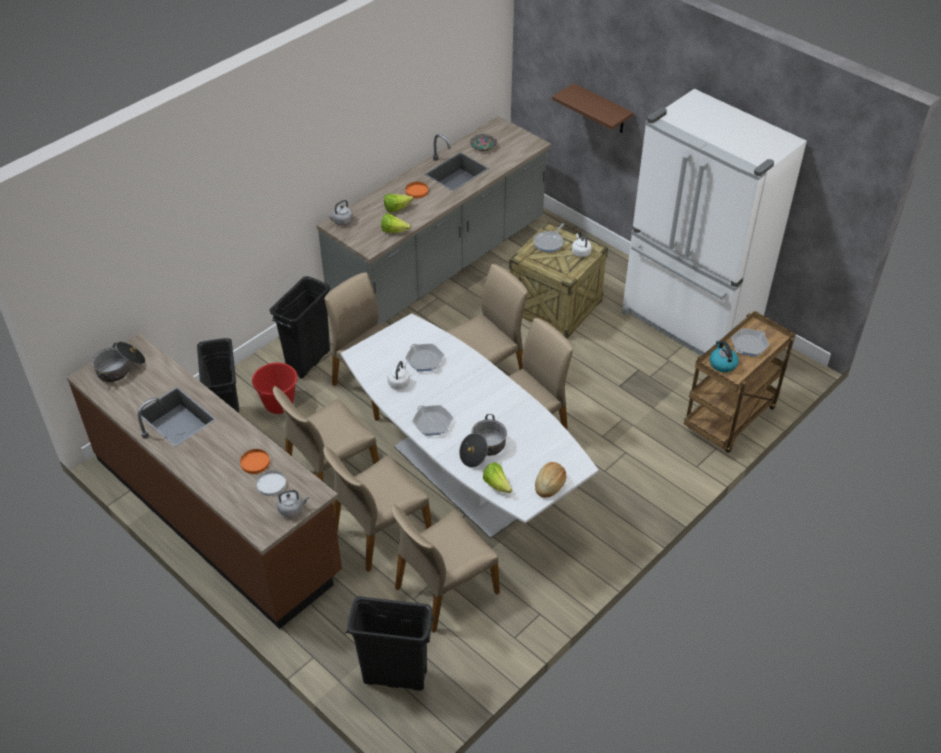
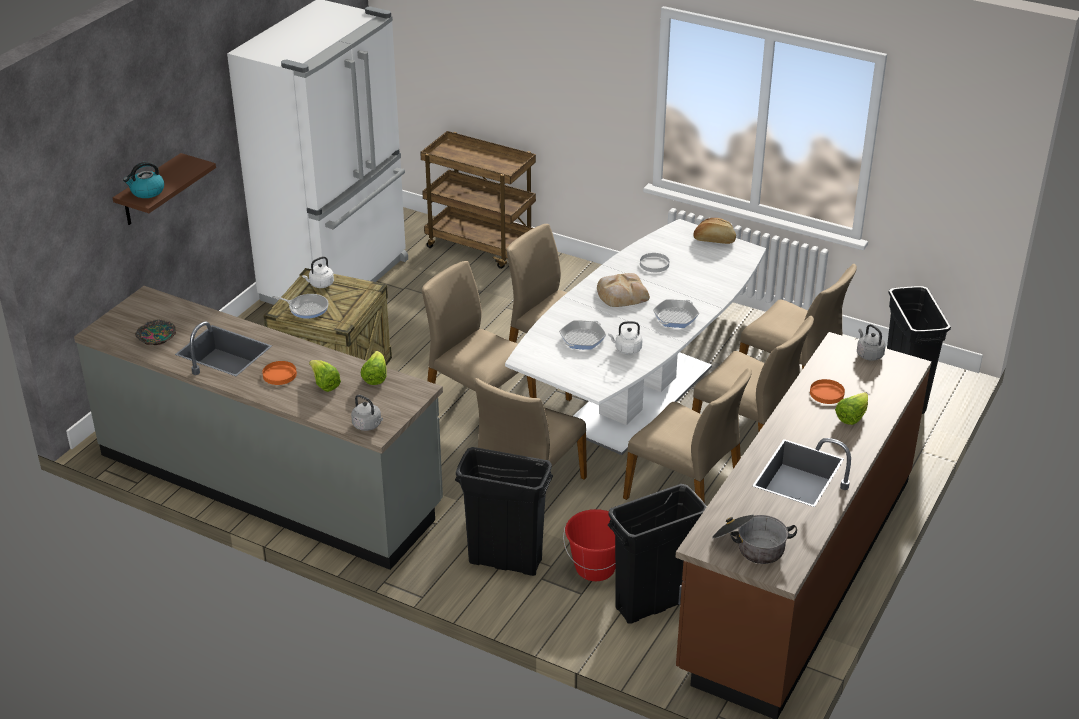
camera: 105 degrees left, 10 degrees down
(271, 484) = (847, 375): white plate -> white plate (654, 264)
(480, 397) = (621, 294): none -> bread
(483, 449) = (693, 282): cooking pot -> none
(497, 485) = (733, 268): lettuce -> lettuce (851, 417)
(722, 364) = (500, 169): kettle -> kettle (147, 192)
(749, 345) = (467, 158): frying pan -> none

